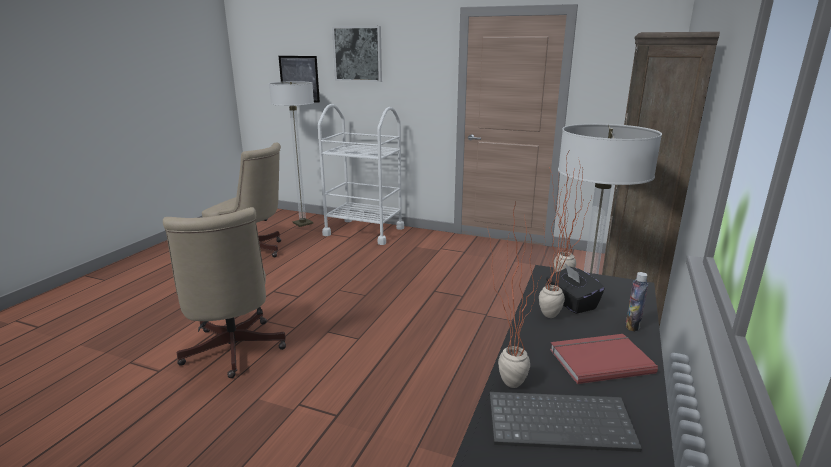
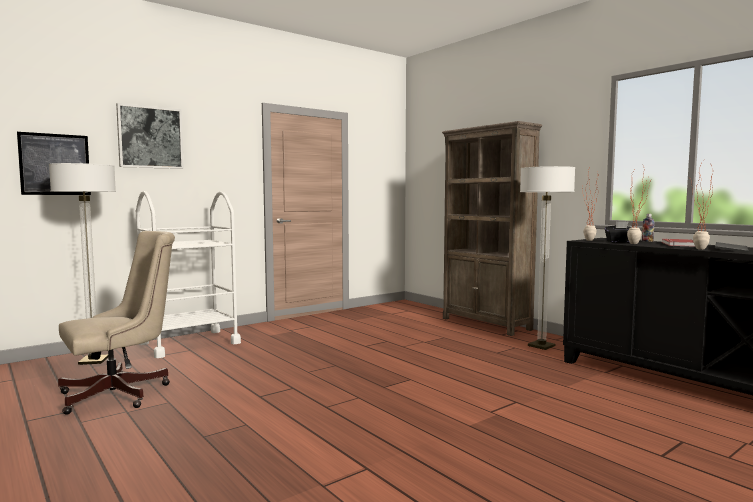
camera: 60 degrees left, 15 degrees down
(232, 352) = (373, 428): beige office chair -> none

